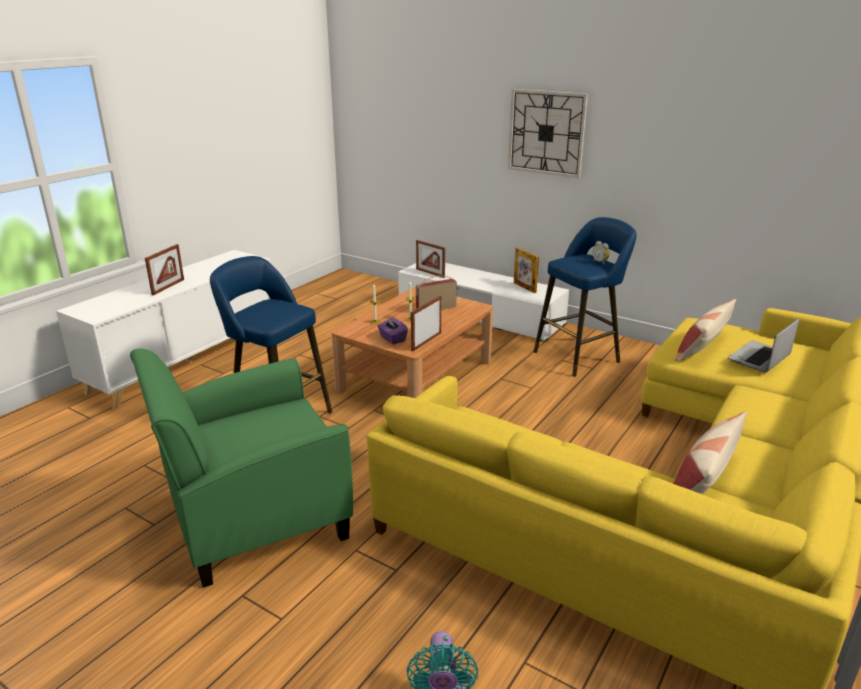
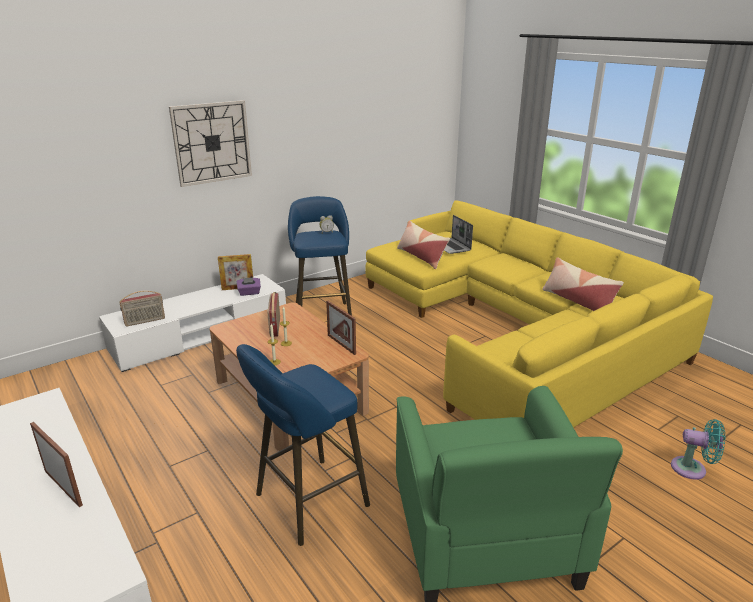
camera: 70 degrees left, 0 degrees up
(392, 339) = (322, 359): purple tissue box -> purple tissue box (249, 293)
(430, 273) = (145, 321): picture frame -> radio

